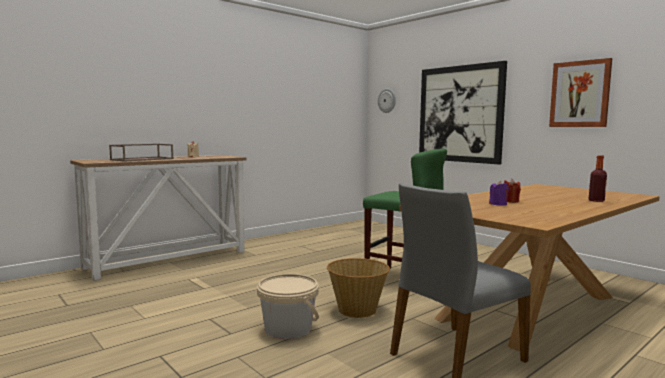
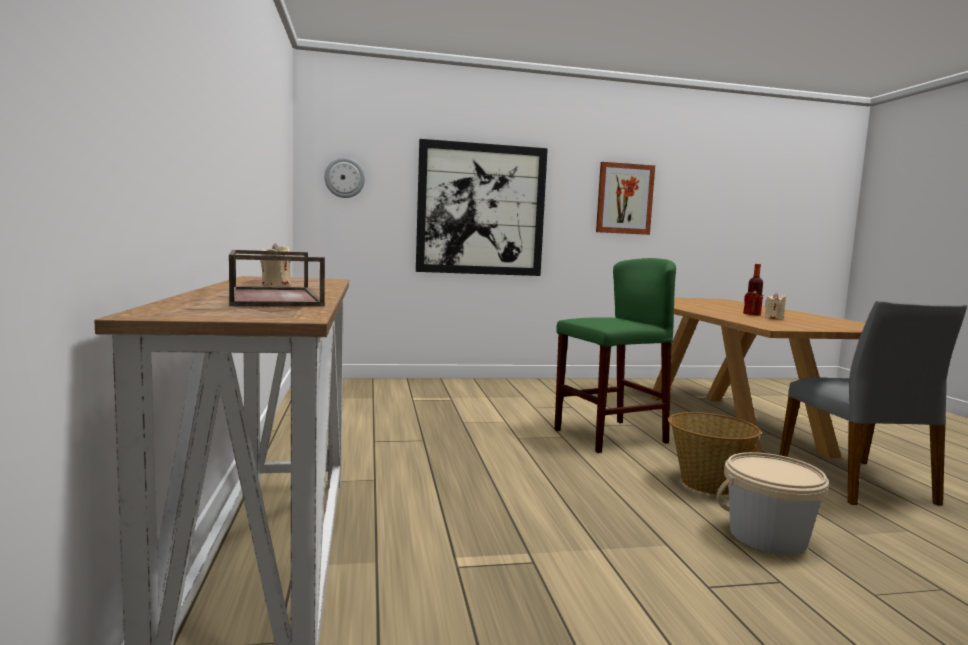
camera: 60 degrees left, 0 degrees up
(498, 204) = (773, 318): purple candle -> beige candle

